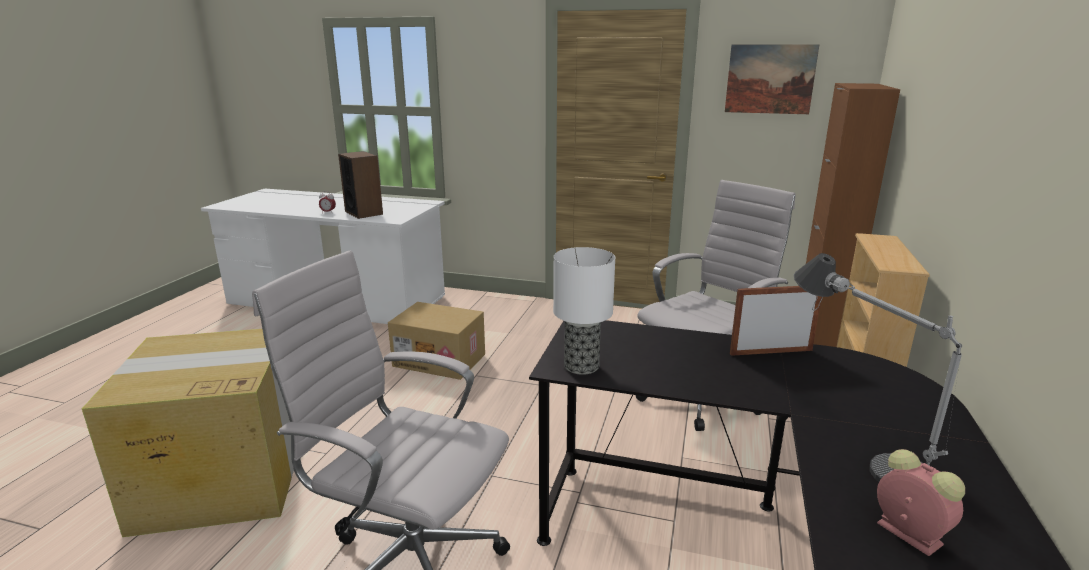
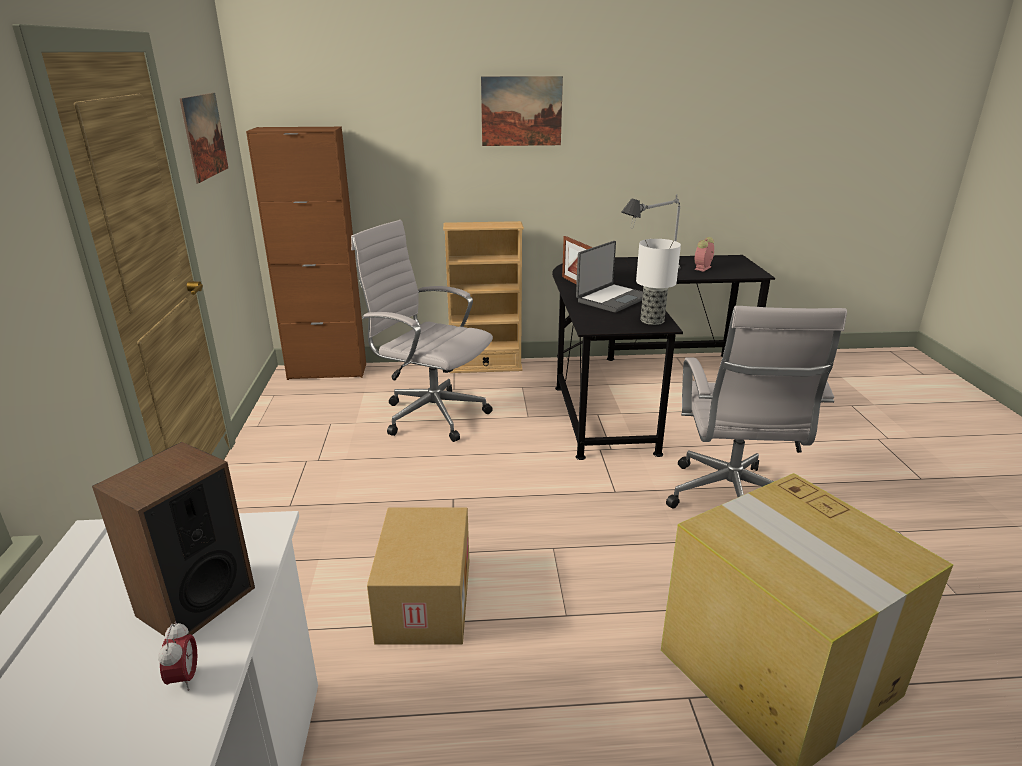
camera: 110 degrees left, 5 degrees up
(686, 361) = (612, 299): none -> laptop
(992, 86) = (521, 111): none -> picture

